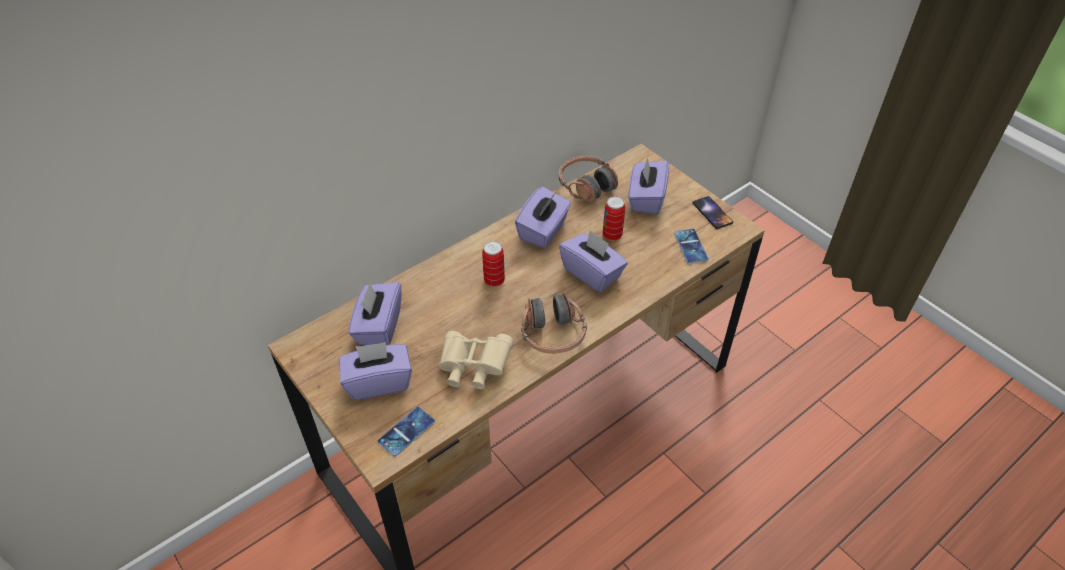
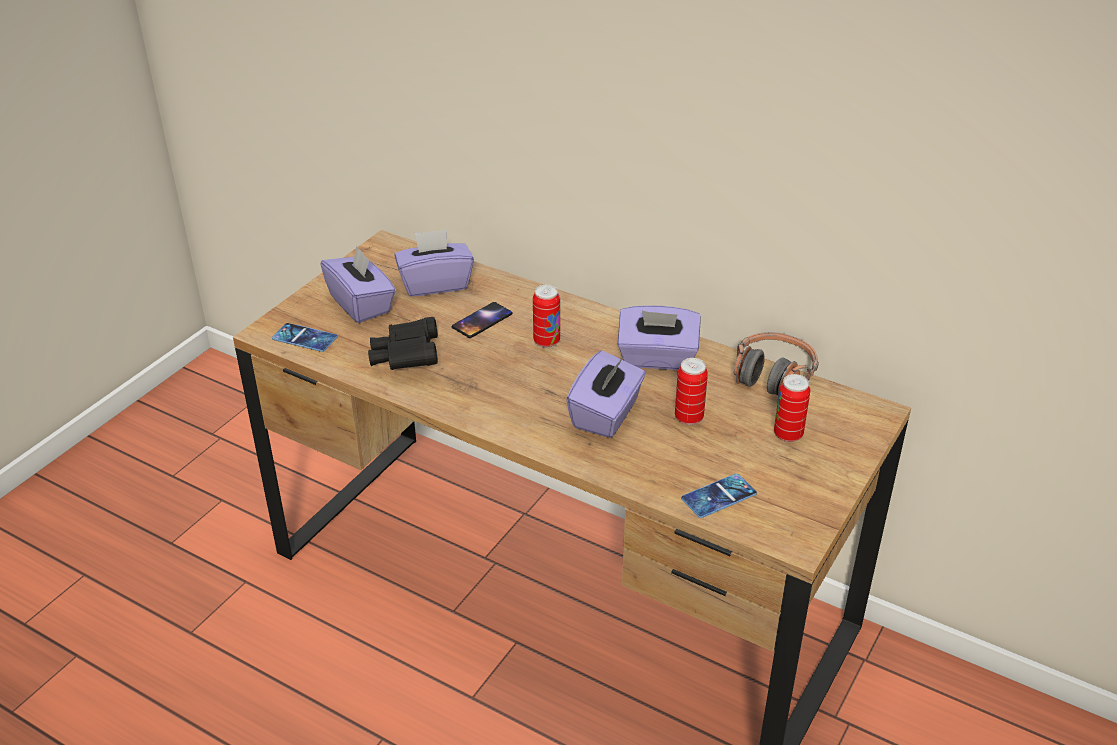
camera: 70 degrees right, 10 degrees down
(473, 367) = (406, 359): beige binoculars -> black binoculars
(552, 333) = (485, 404): headphones -> none
(646, 199) = (788, 435): purple tissue box -> can
(712, 213) = (808, 507): phone -> phone (482, 320)

